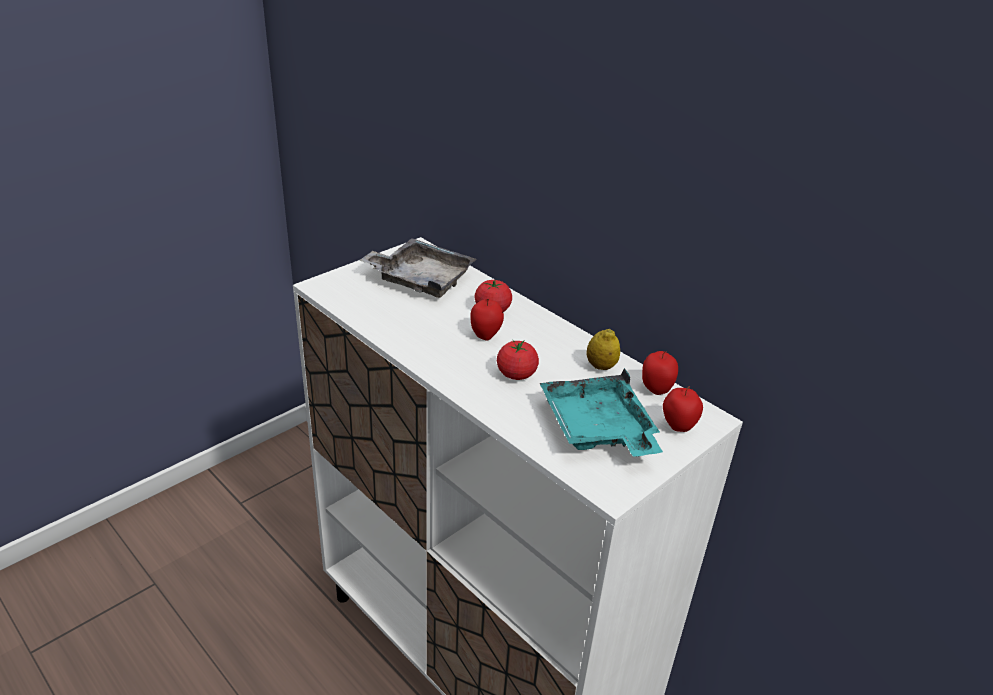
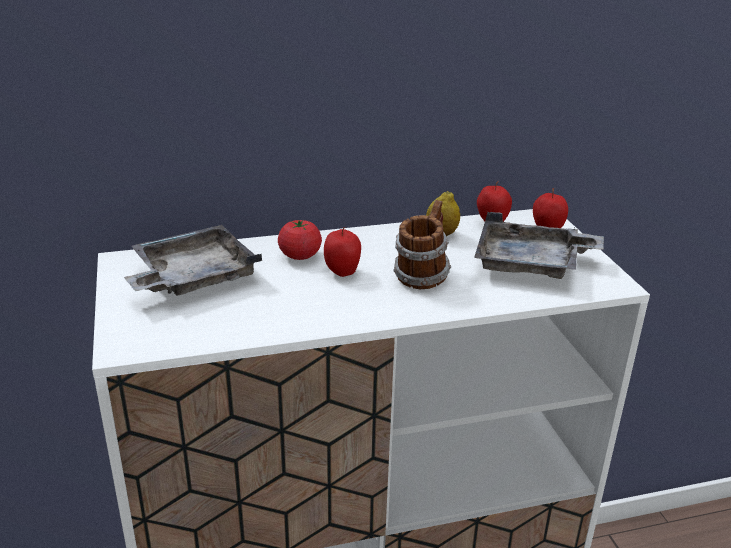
camera: 60 degrees left, 5 degrees down
(516, 374) = (421, 276): tomato -> mug
(597, 429) = (531, 264): turquoise tray -> grey tray

